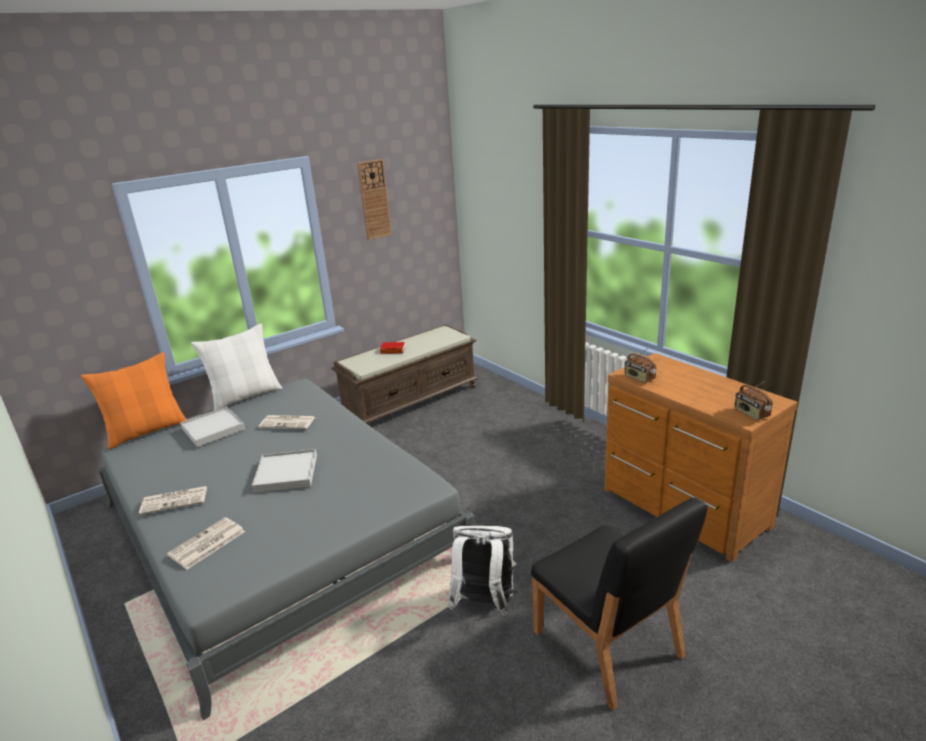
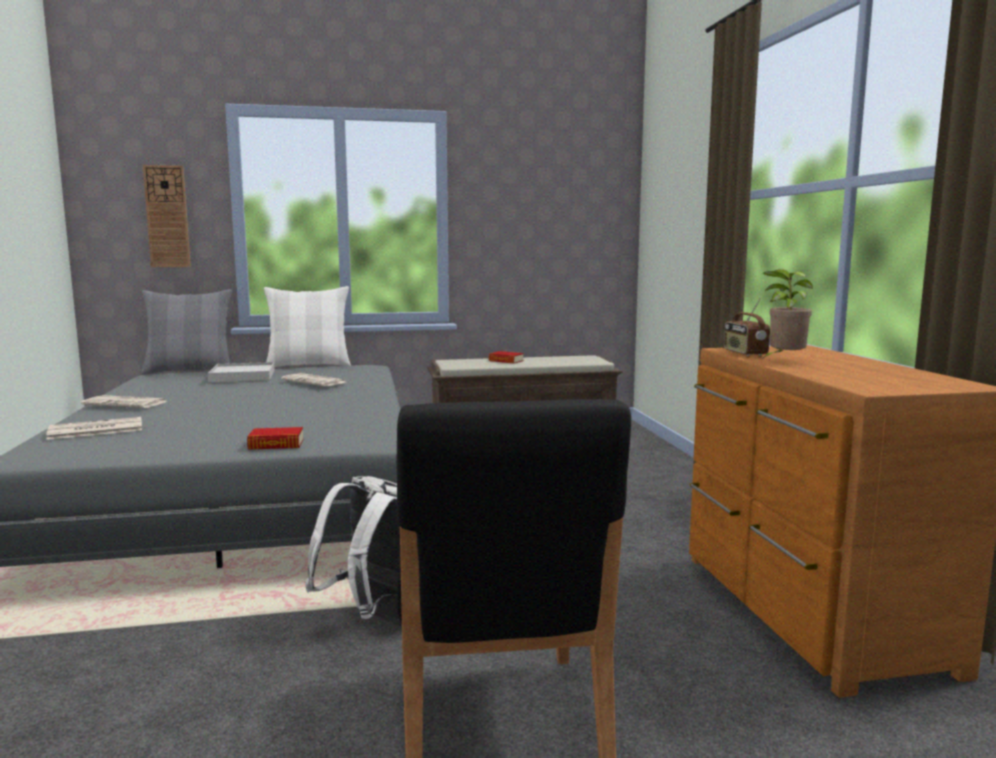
camera: 25 degrees right, 15 degrees down
(147, 431) = (190, 371): orange pillow -> grey pillow
(286, 473) = (250, 406): white tray -> none
(368, 515) = (276, 444): none -> book
(374, 199) = (524, 177): wall clock -> wall clock (167, 216)
(670, 386) = (783, 361): none -> potted plant
(751, 413) = (894, 387): radio -> none

